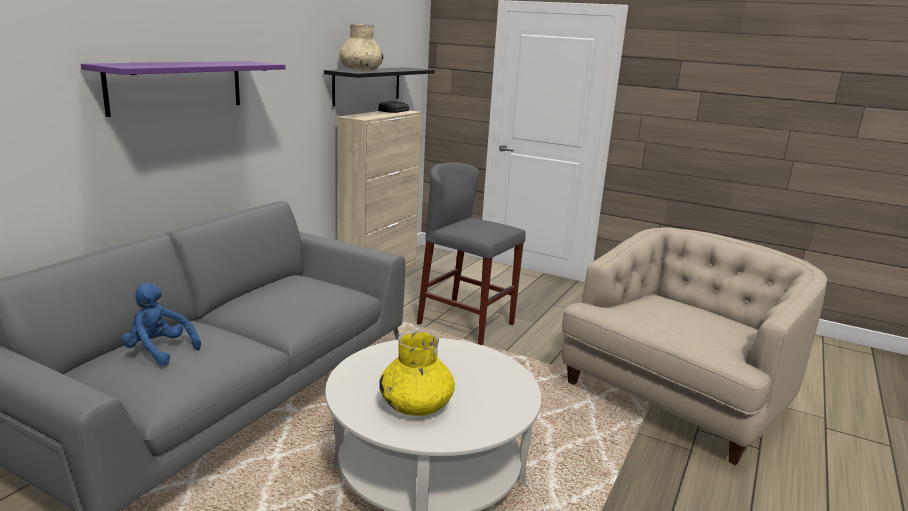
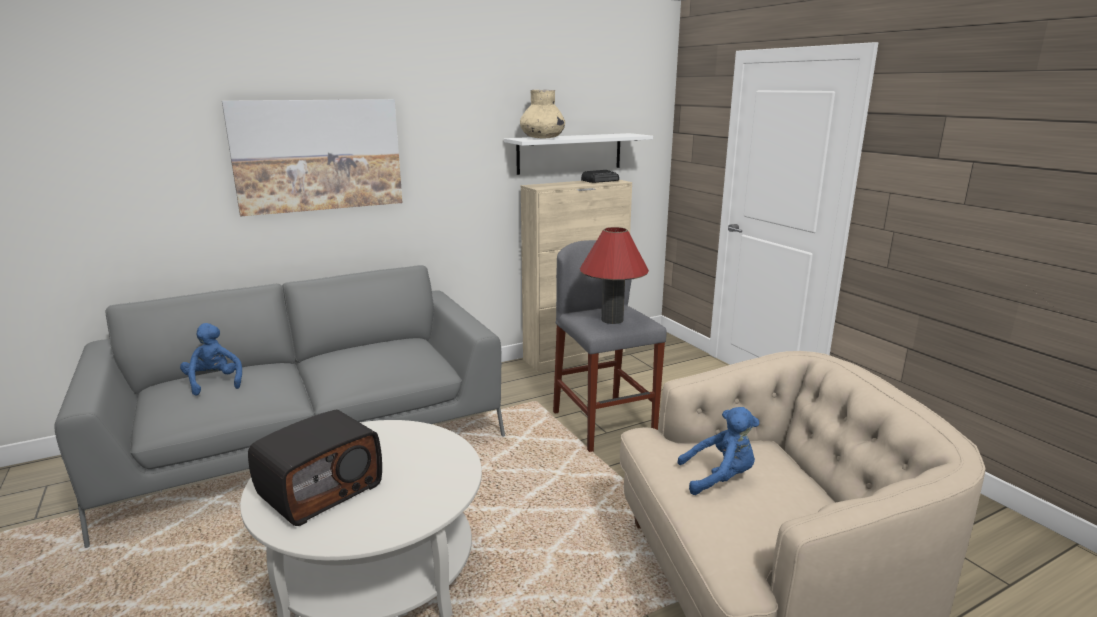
camera: 35 degrees right, 0 degrees up
(177, 86) = (318, 155): purple shelf -> picture
(367, 85) = (570, 153): black shelf -> white shelf
(416, 405) = (321, 490): yellow vase -> radio
(486, 229) = (612, 320): none -> red table lamp
(666, 319) = (719, 478): none -> blue plush toy

